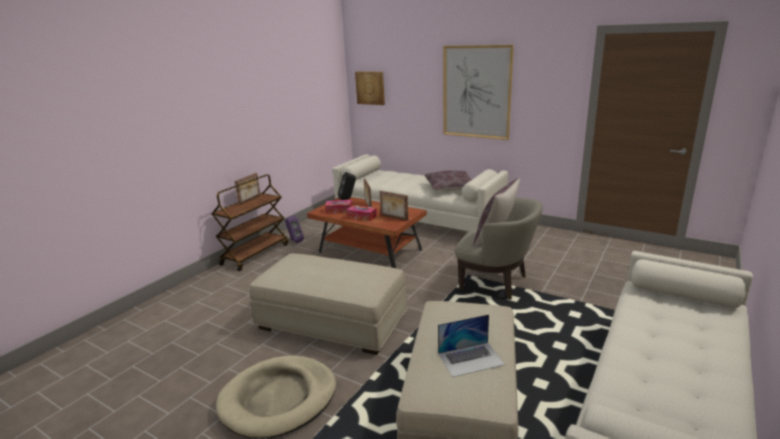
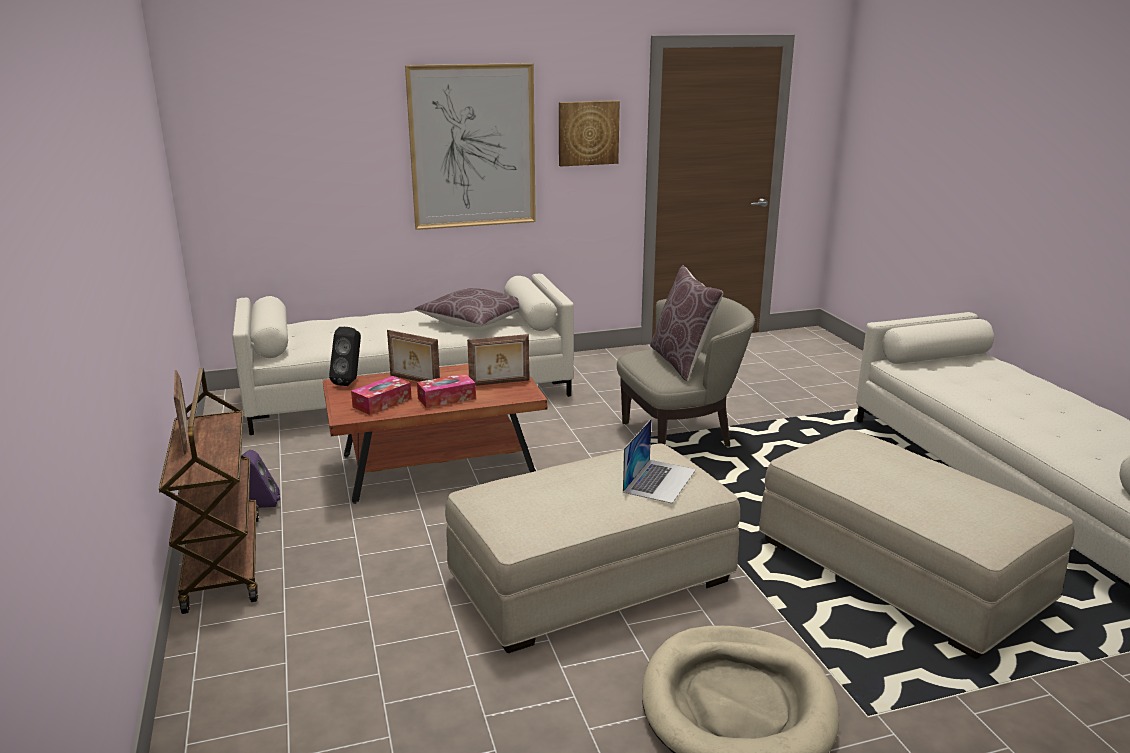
camera: 50 degrees left, 0 degrees up
(370, 88) = (234, 155): picture -> picture (588, 133)
(471, 359) = (946, 488): laptop -> laptop (659, 480)

